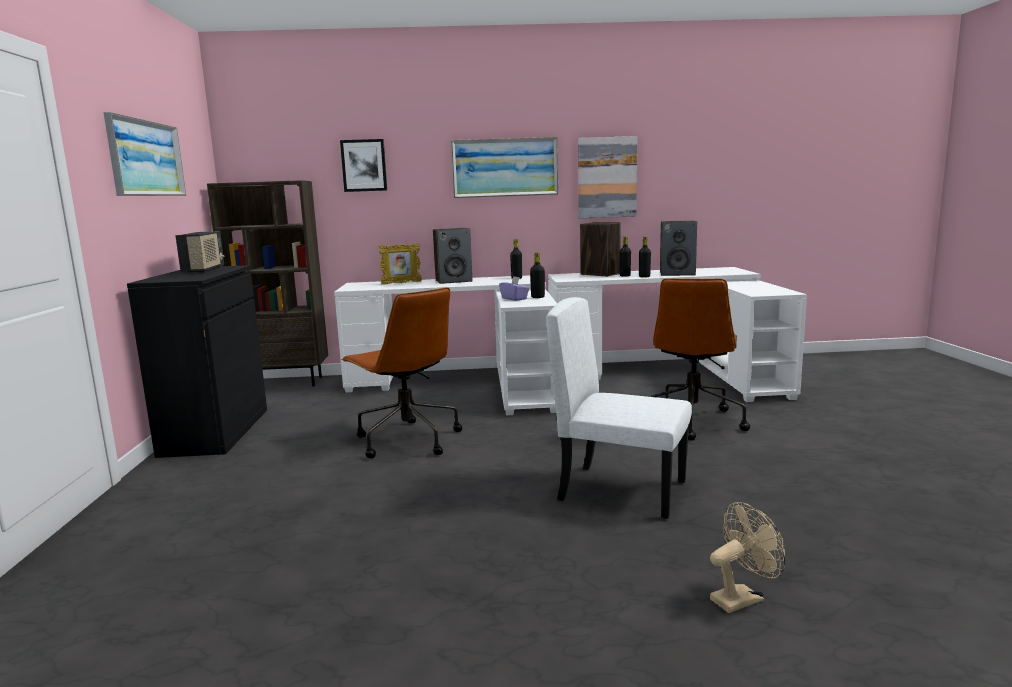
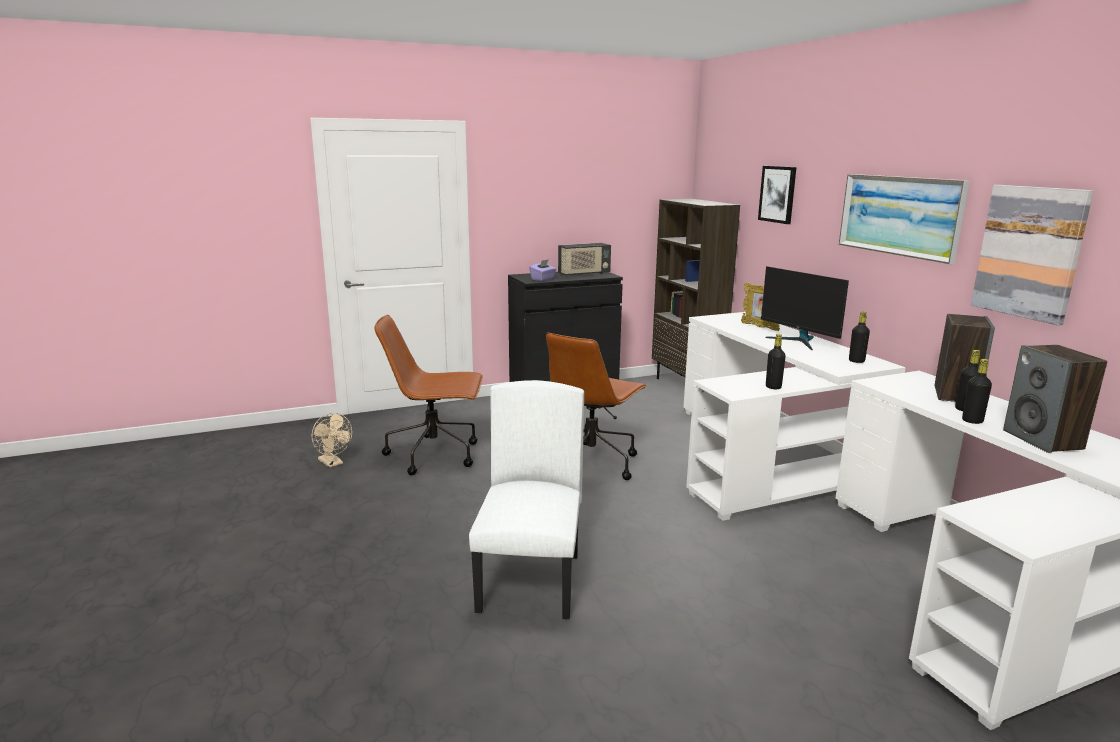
camera: 70 degrees right, 5 degrees up
(146, 158) = (570, 184): picture -> none
(454, 281) = (799, 341): speaker -> monitor
(514, 299) = (751, 379): purple tissue box -> purple tissue box (543, 279)
(692, 421) = (773, 617): brown office chair -> brown office chair (435, 454)
(742, 598) = (340, 661): beige fan -> beige fan (333, 463)

